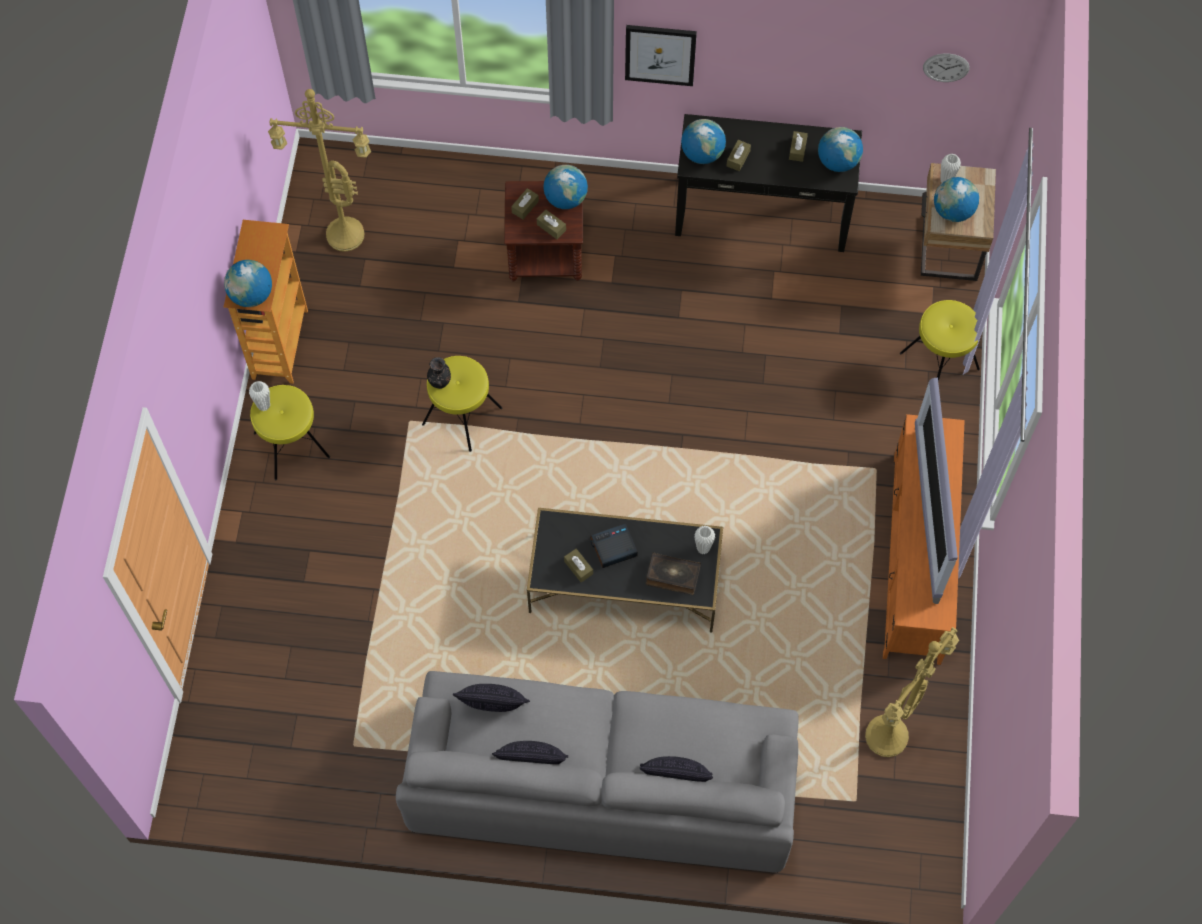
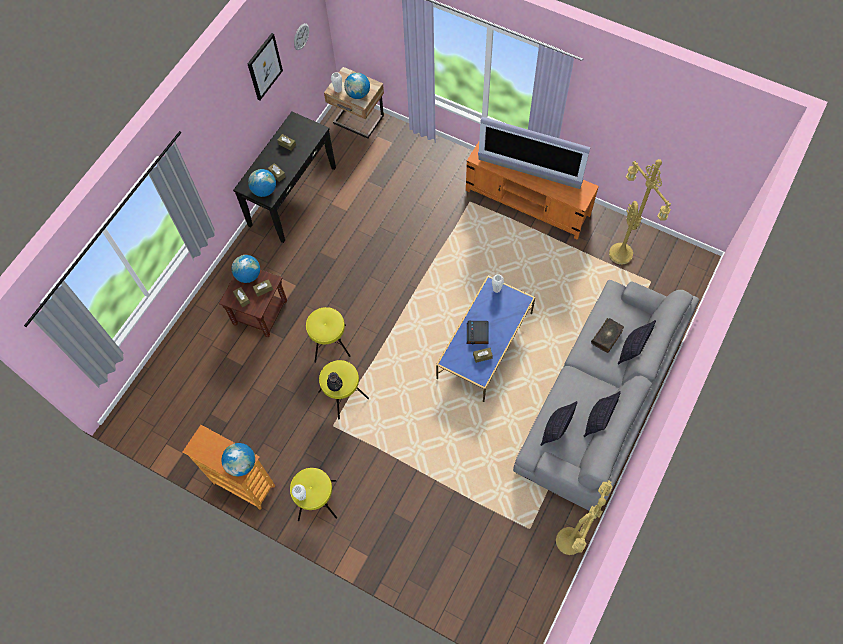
camera: 65 degrees left, 0 degrees up
(343, 237) = (188, 421): yellow floor lamp -> yellow floor lamp (570, 543)
(624, 582) = (485, 346): black coffee table -> blue coffee table
(660, 54) = (208, 169): picture -> picture (264, 66)
(672, 576) = (507, 310): book -> book (607, 337)
(838, 161) = (305, 129): globe -> none
(939, 360) = (421, 149): yellow stool -> yellow stool (330, 343)

